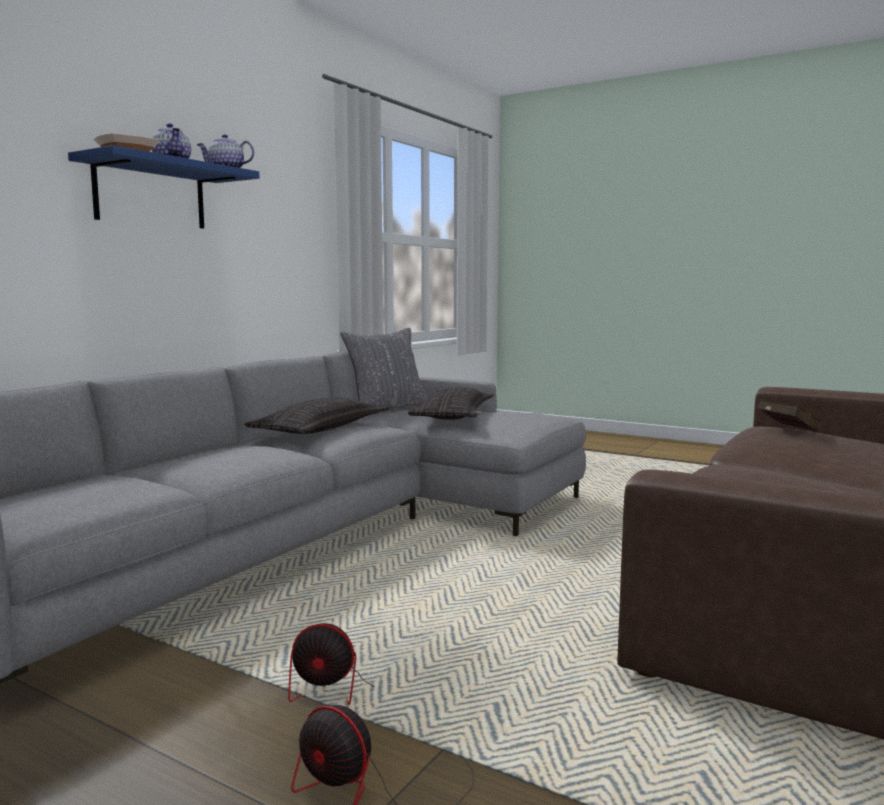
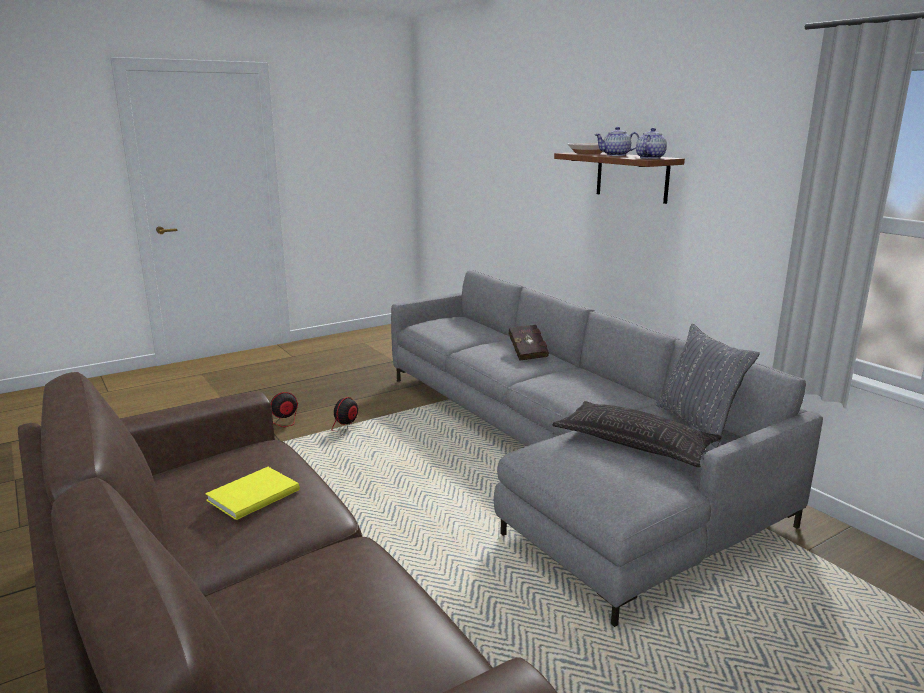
camera: 115 degrees right, 10 degrees up
(150, 195) = (632, 176): blue shelf -> brown shelf
(321, 429) = (592, 384): pillow -> none
(775, 479) = (251, 495): none -> yellow book
(785, 431) = (388, 638): red book -> red book (527, 353)

